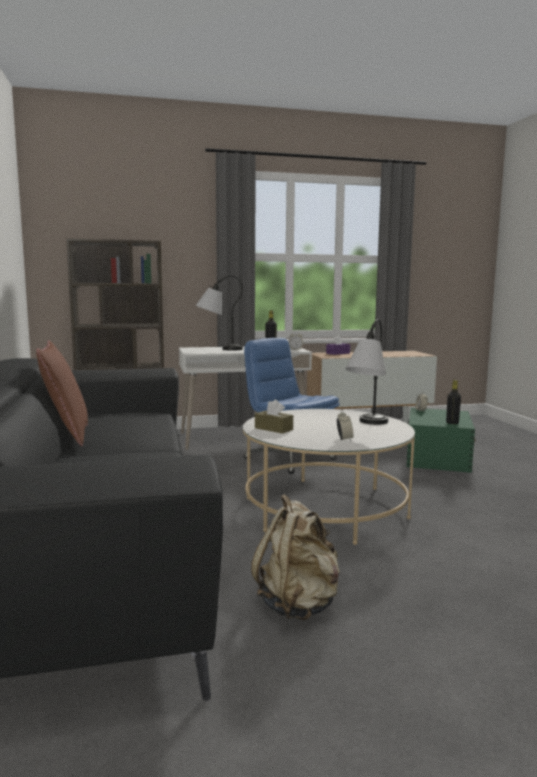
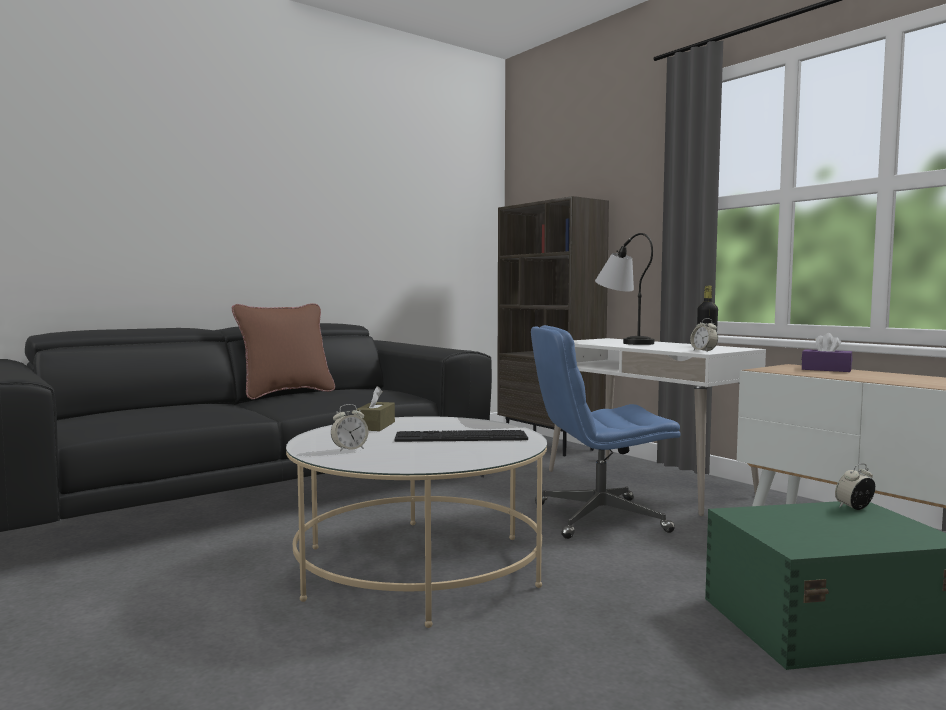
camera: 65 degrees right, 5 degrees down
(288, 459) = (598, 518): blue office chair -> blue office chair turned 120 degrees counterclockwise
(298, 604) = (126, 594): beige backpack -> none
(330, 419) = (461, 437): none -> keyboard
(367, 425) = (449, 451): table lamp -> none
(452, 423) = (799, 537): black bottle -> none

